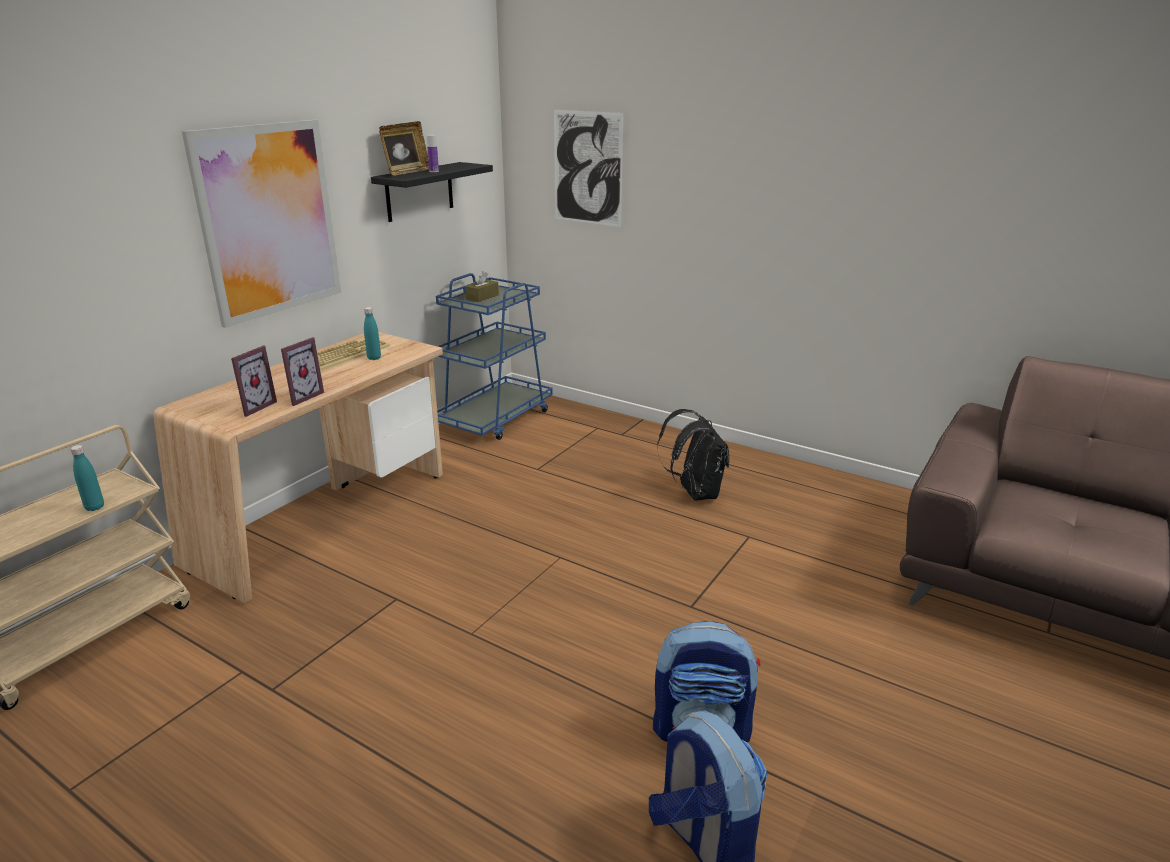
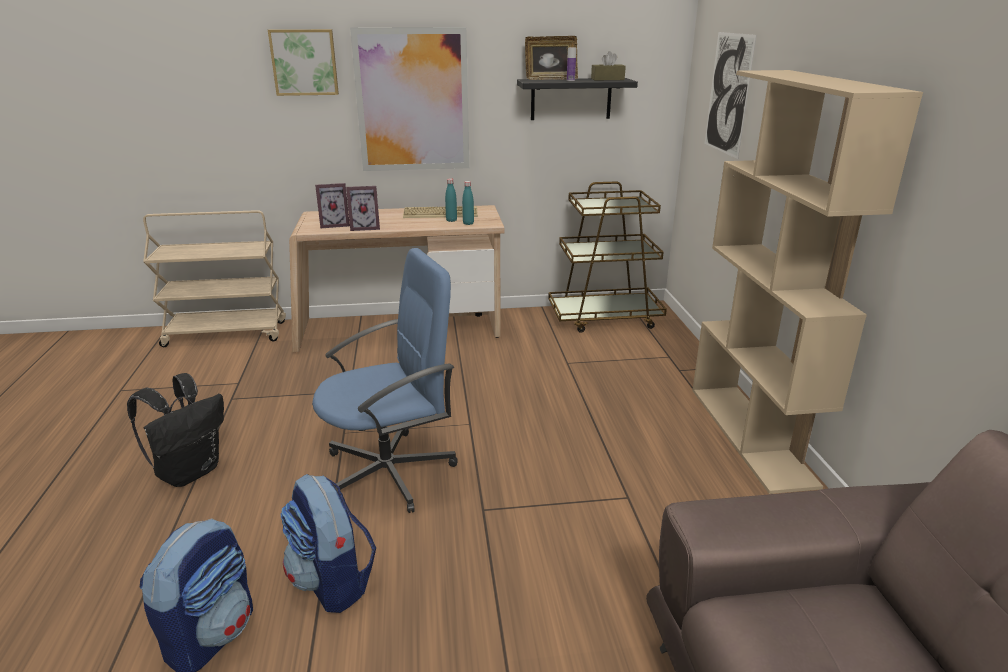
camera: 50 degrees right, 0 degrees up
(94, 507) = (227, 254): turquoise bottle -> turquoise bottle (468, 223)
(124, 188) = (304, 62): none -> picture
(482, 297) = (609, 203): brown tissue box -> brown tissue box (607, 79)
(495, 418) = (605, 318): blue cart -> brown cart
(577, 632) = (390, 472): none -> blue office chair
(695, 493) = (650, 441): black backpack -> black backpack (190, 471)
(735, 455) = (751, 435): none -> beige bookcase

